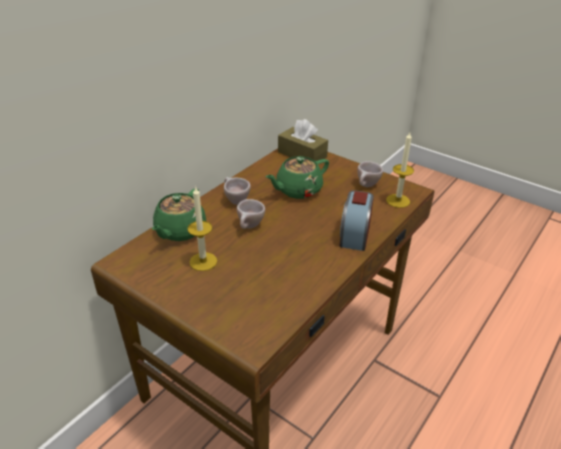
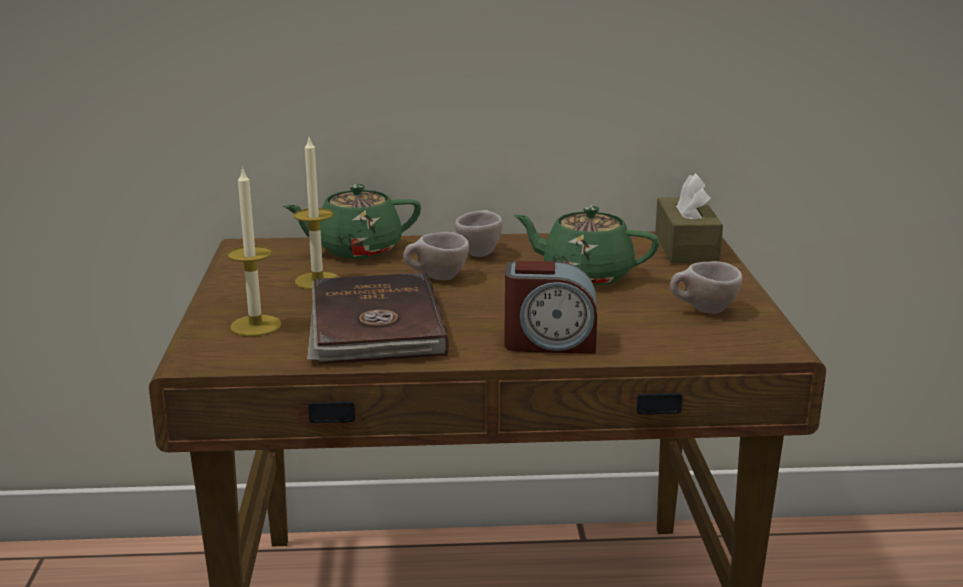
camera: 50 degrees right, 15 degrees down
(281, 271) = (374, 326): none -> brown book
(354, 235) = (549, 342): alarm clock -> alarm clock turned 150 degrees counterclockwise
(398, 201) = (715, 344): candle -> candle (255, 325)

